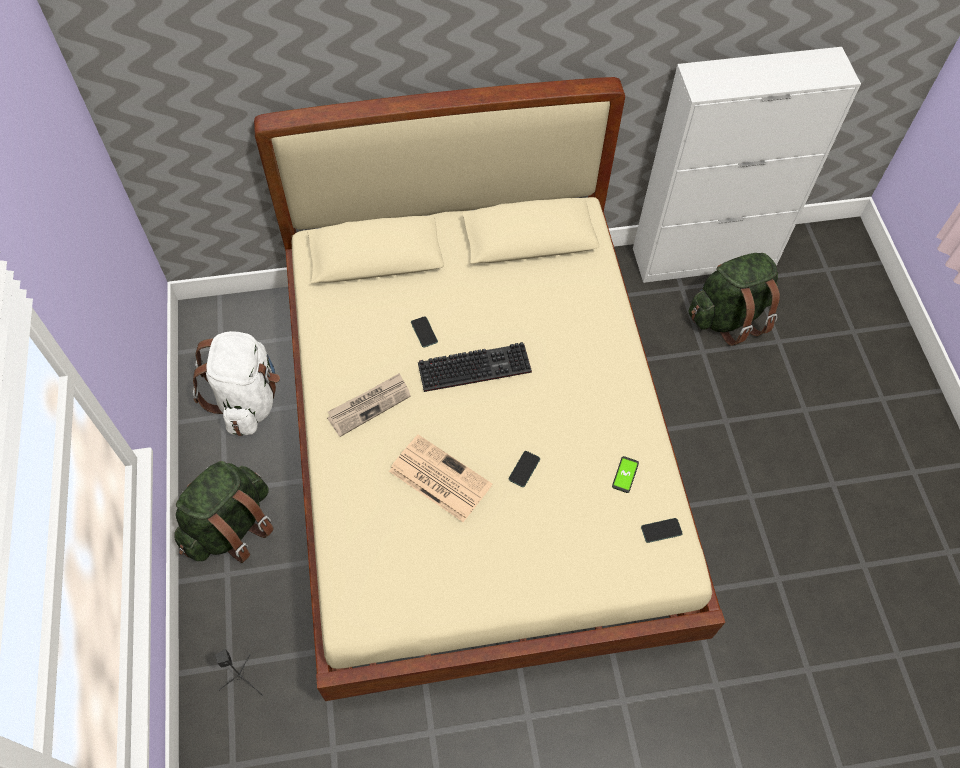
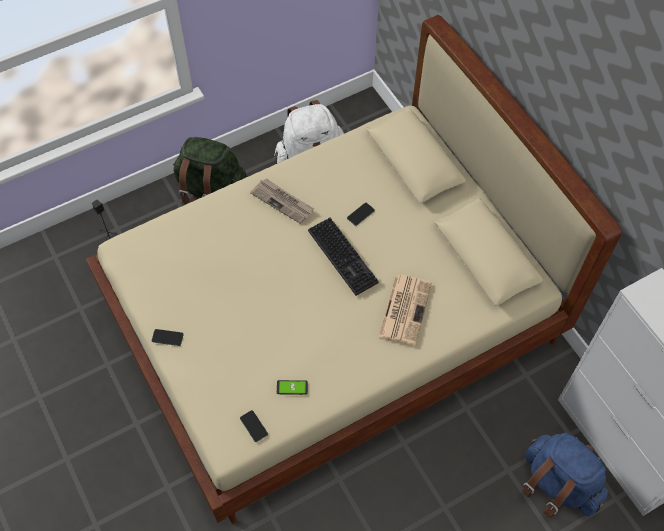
camera: 70 degrees right, 0 degrees up
(438, 478) = (240, 263): newspaper -> newspaper (405, 309)
(524, 469) = (270, 316): phone -> phone (167, 337)
(728, 317) = (557, 484): green backpack -> blue backpack

